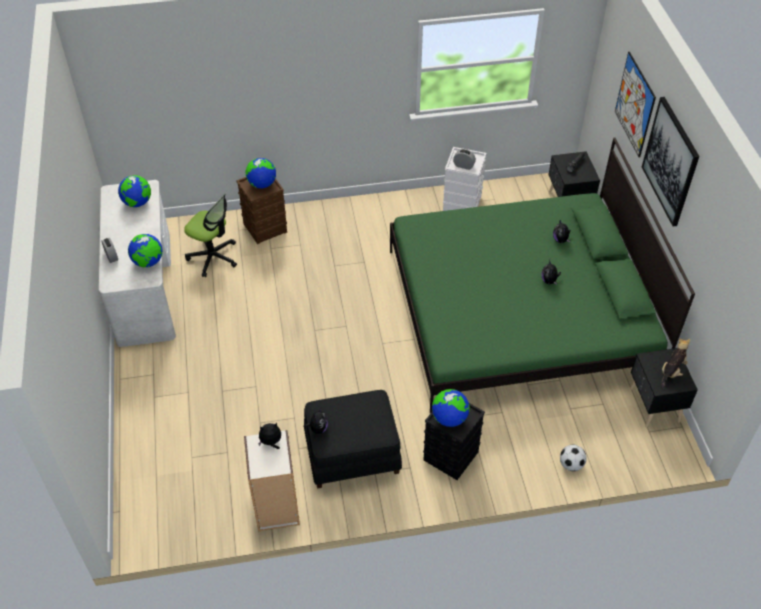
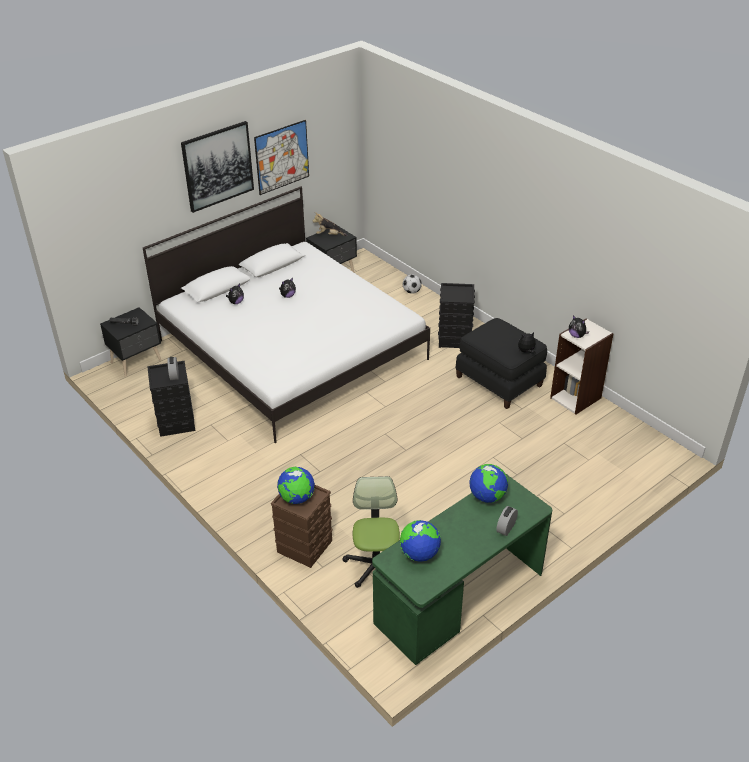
camera: 120 degrees left, 10 degrees down
(144, 288) = (460, 597): white desk -> green desk
(449, 418) = (460, 296): globe -> none
(461, 204) = (176, 422): white storage box -> black storage box
(519, 312) = (292, 349): green bed -> white bed
(634, 104) = (145, 197): picture -> picture (282, 157)

